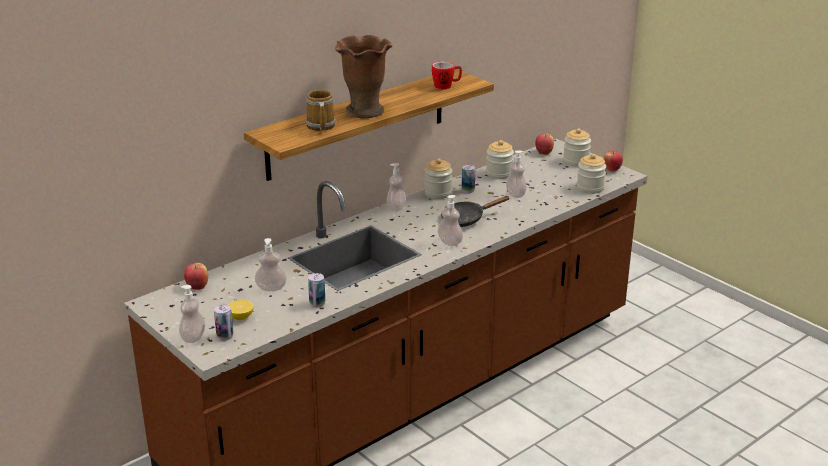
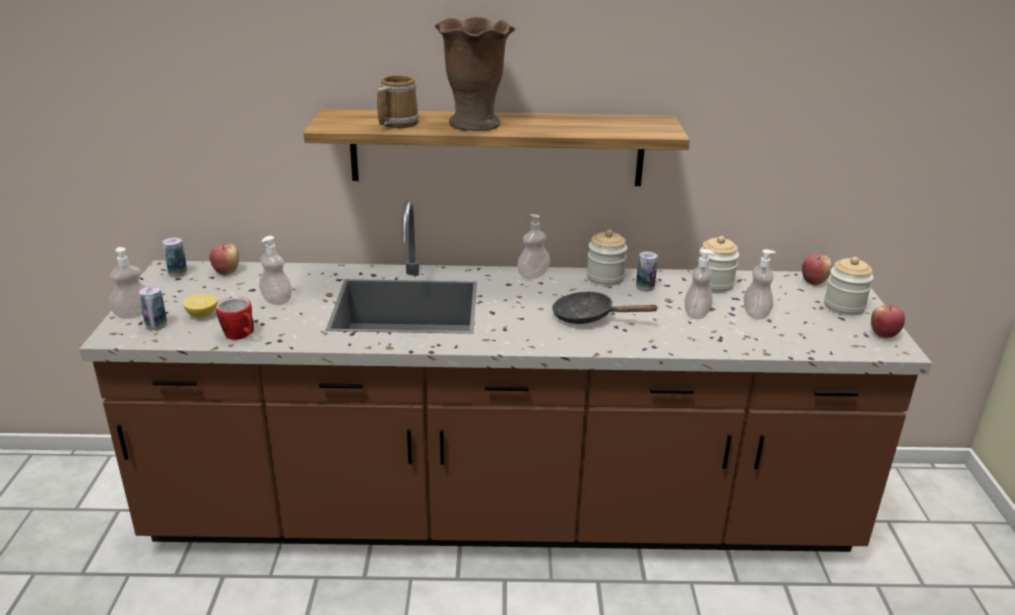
camera: 40 degrees right, 0 degrees up
(317, 303) = (284, 334): can -> can (178, 273)
(446, 86) = (621, 127): mug -> mug (241, 336)
(450, 242) = (526, 333): soap dispenser -> soap dispenser (755, 314)
(590, 188) = (813, 345): jar -> none

